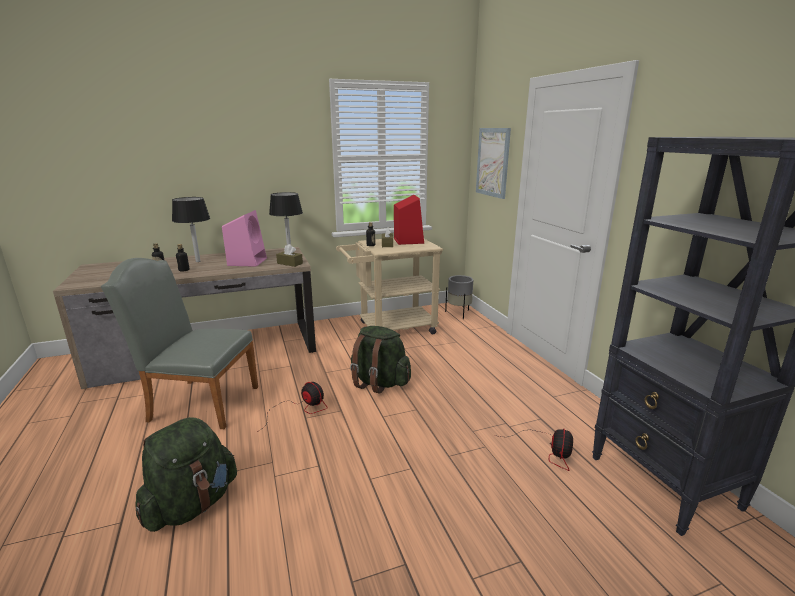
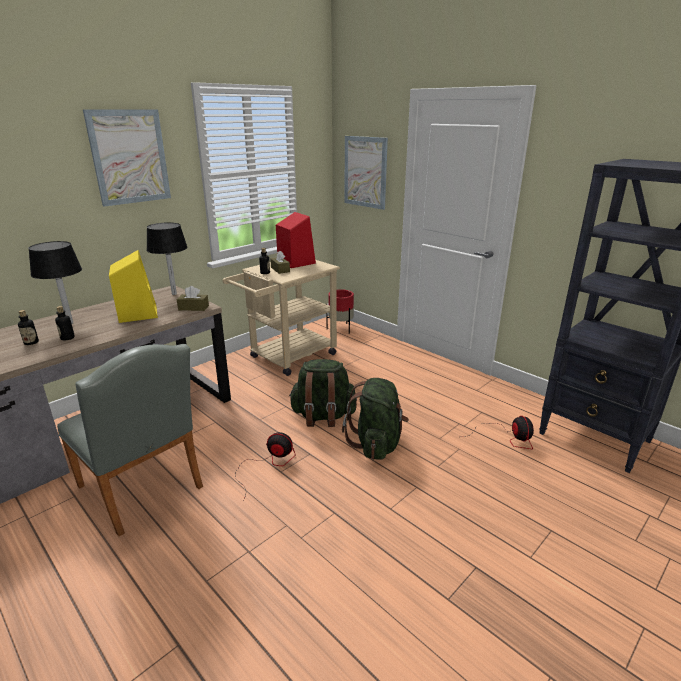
camera: 25 degrees left, 5 degrees up
(192, 504) = (242, 596): green backpack -> green backpack (376, 443)
(198, 402) = (144, 491): grey chair -> grey chair turned 120 degrees counterclockwise
(247, 261) = (137, 313): pink speaker -> yellow speaker
(269, 137) = (129, 157): none -> picture
(459, 313) = (341, 328): grey planter -> red planter

